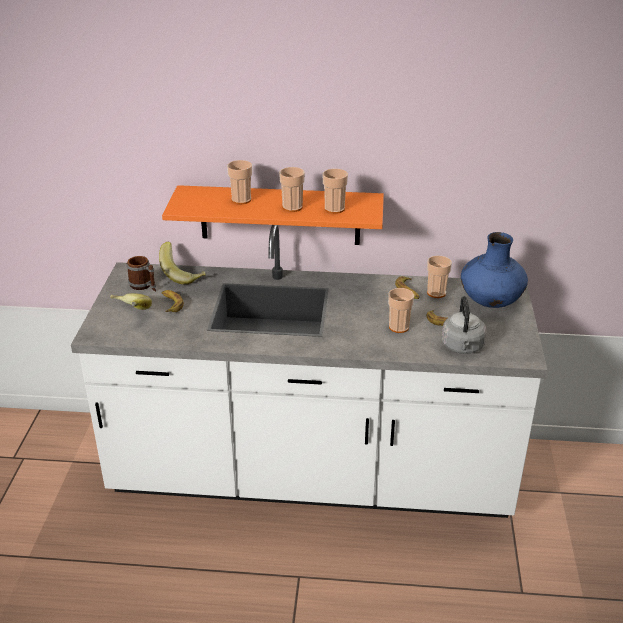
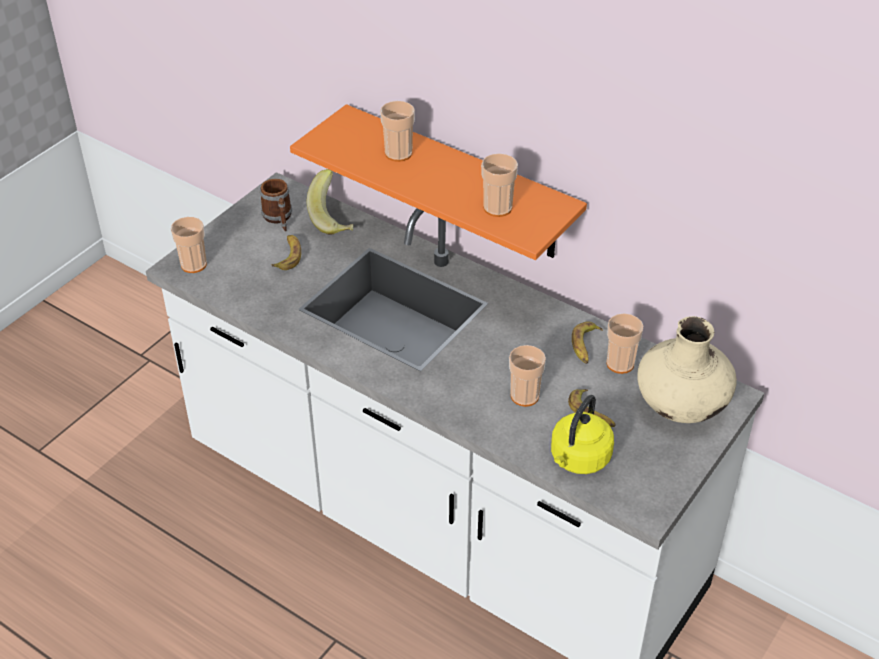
camera: 30 degrees right, 10 degrees up
(130, 313) = (235, 252): banana -> none
(292, 207) = (448, 187): cup -> cup (193, 264)
(462, 347) = (578, 459): grey kettle -> yellow kettle
(490, 301) = (681, 406): blue vase -> beige vase

